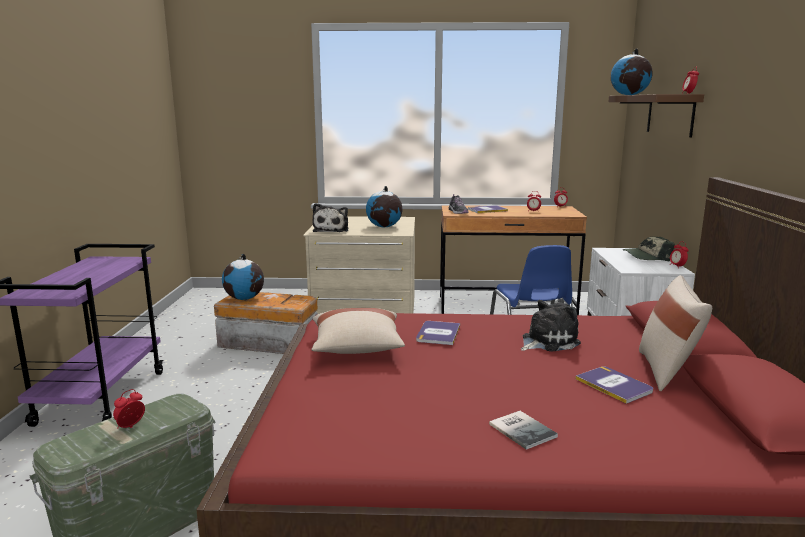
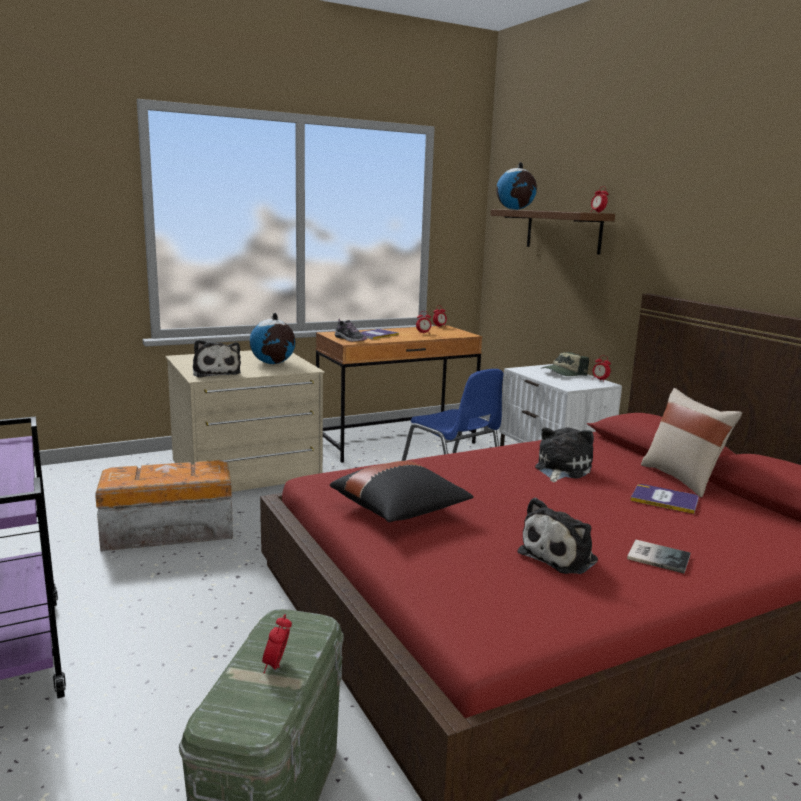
camera: 30 degrees left, 0 degrees up
(245, 298) = (133, 477): globe -> none
(357, 348) = (400, 511): beige pillow -> black pillow
(433, 408) = (561, 556): none -> plush toy
(438, 333) = (460, 479): book -> none

